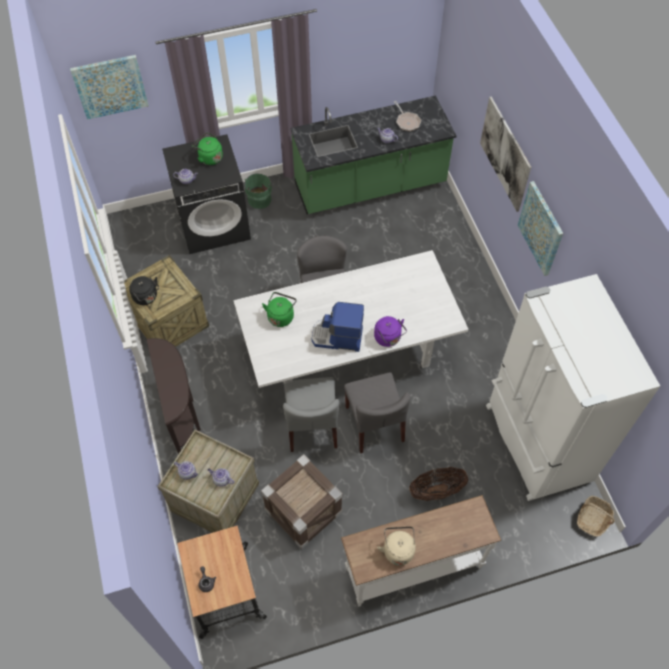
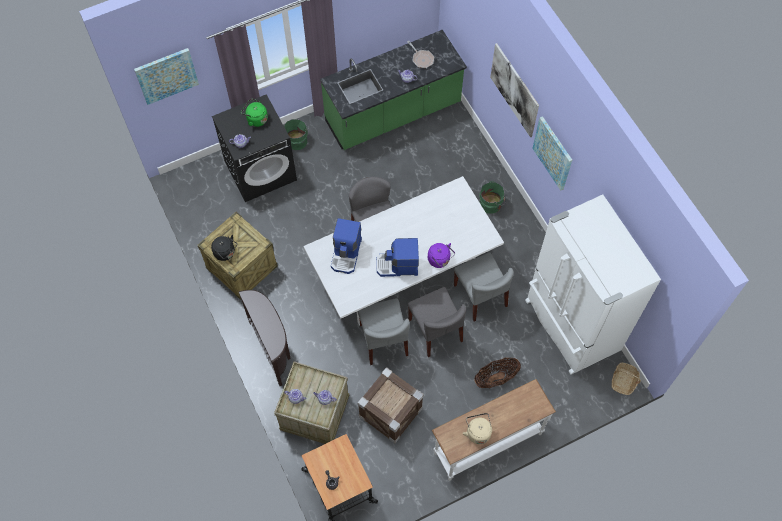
camera: 10 degrees left, 5 degrees up
(281, 316) = (346, 254): green kettle -> coffee machine
(434, 393) = (480, 296): none -> grey chair
(463, 293) = (491, 204): none -> green bucket

